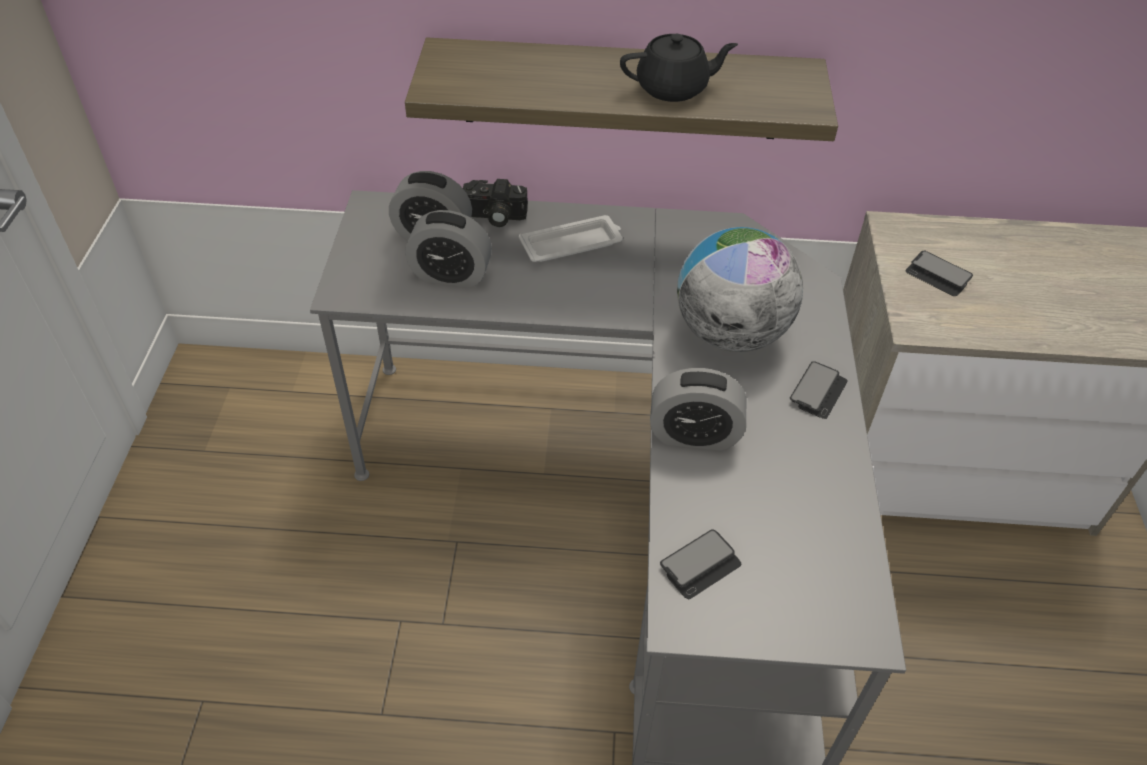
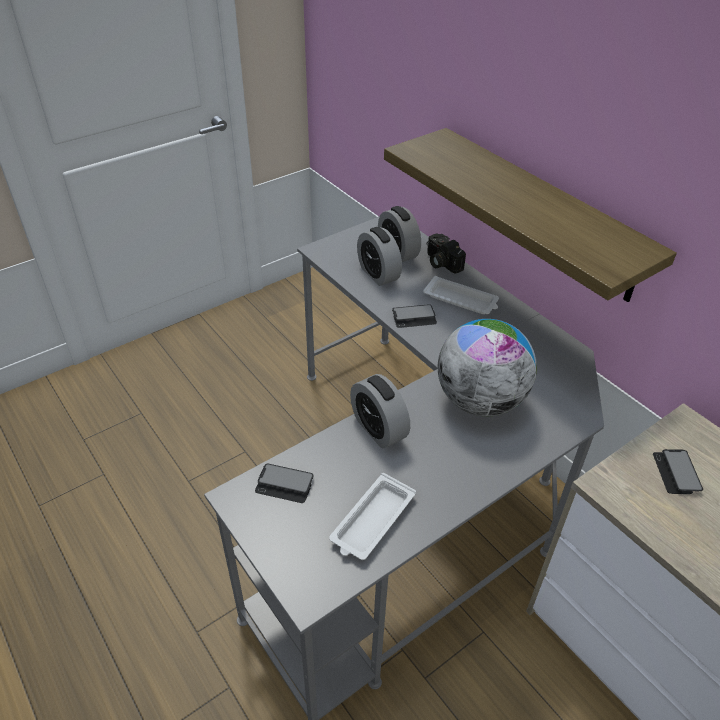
camera: 50 degrees right, 5 degrees down
(673, 88) = (537, 214): black teapot -> none
(814, 522) = (372, 521): none -> white tray
(818, 391) = (484, 467): phone -> phone (414, 317)

